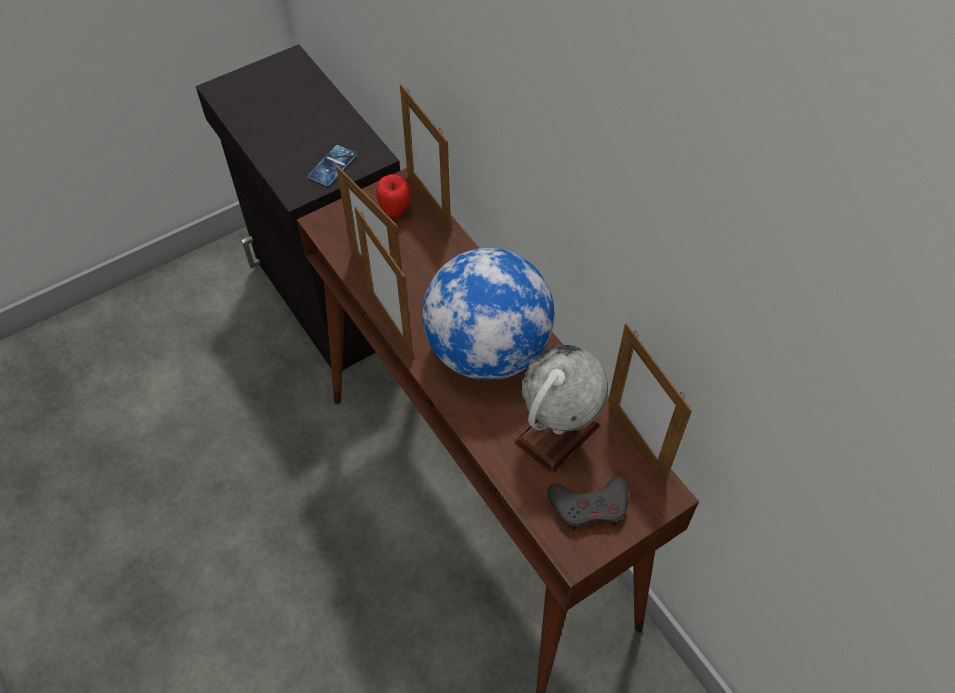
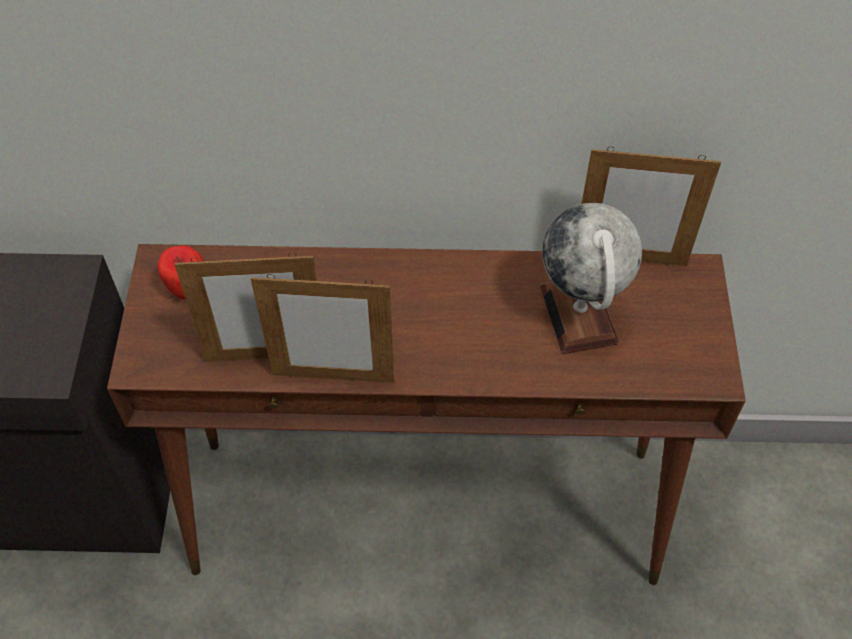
camera: 55 degrees left, 0 degrees up
(332, 166) = (45, 319): phone -> none
(428, 200) = (203, 252): picture frame -> none
(487, 350) = (439, 313): globe -> none
(589, 506) = (673, 336): grey game controller -> none

